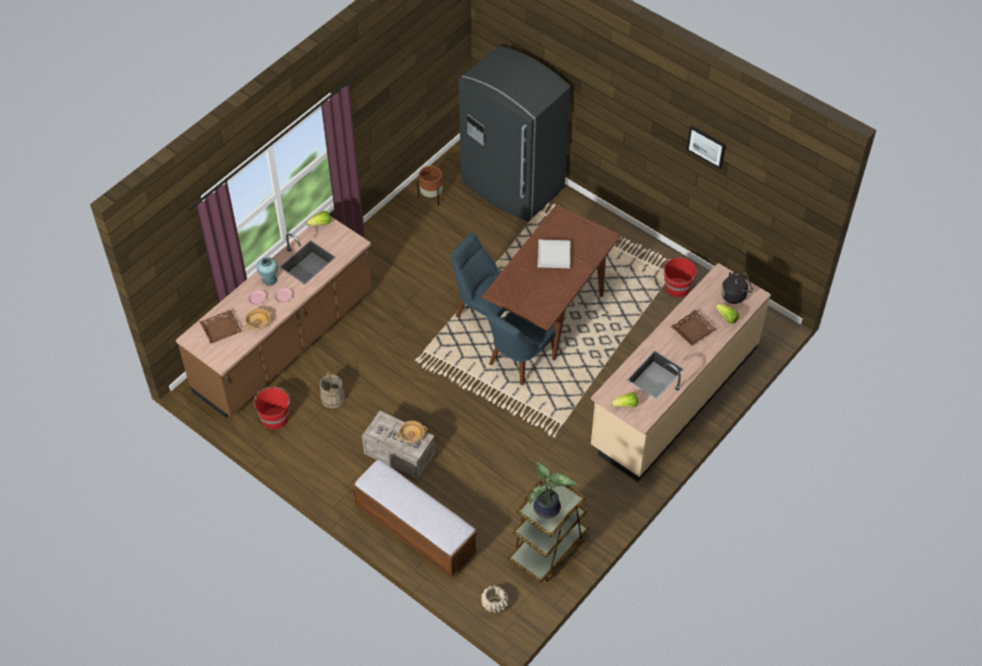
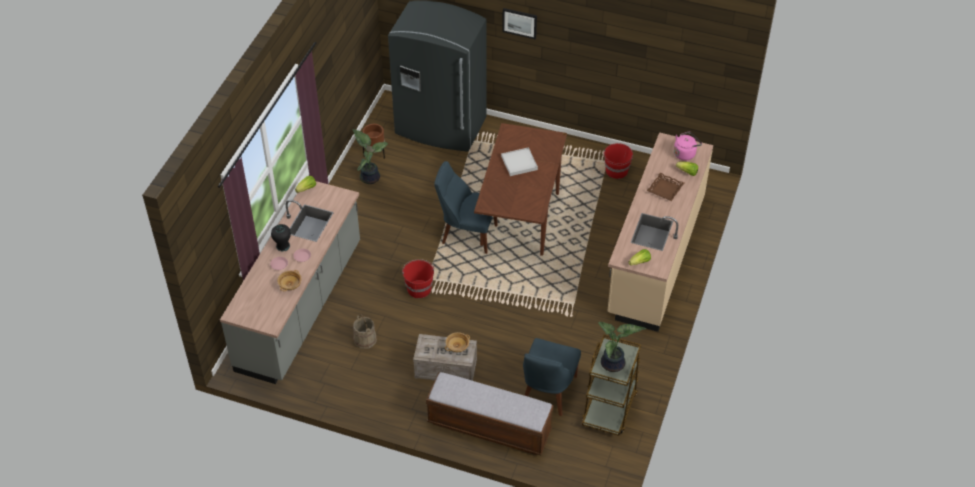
camera: 20 degrees left, 5 degrees down
(221, 329) = (258, 298): brown tray -> none
(270, 280) = (283, 246): turquoise vase -> black vase
(275, 417) = (320, 371): red bucket -> red bucket (419, 288)
(285, 343) = (300, 306): brown counter -> grey counter
(415, 222) = (370, 177): none -> potted plant
(494, 604) = (586, 466): beige planter -> none
(519, 360) = (513, 263): blue chair -> blue chair (547, 392)
(706, 146) = (625, 35): picture -> picture (519, 23)
(735, 295) = (685, 153): black kettle -> pink kettle

